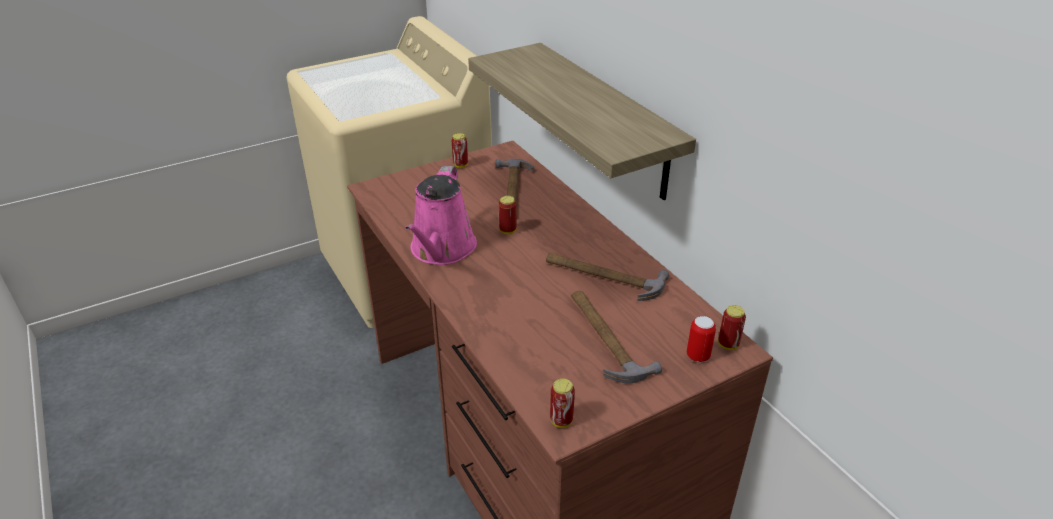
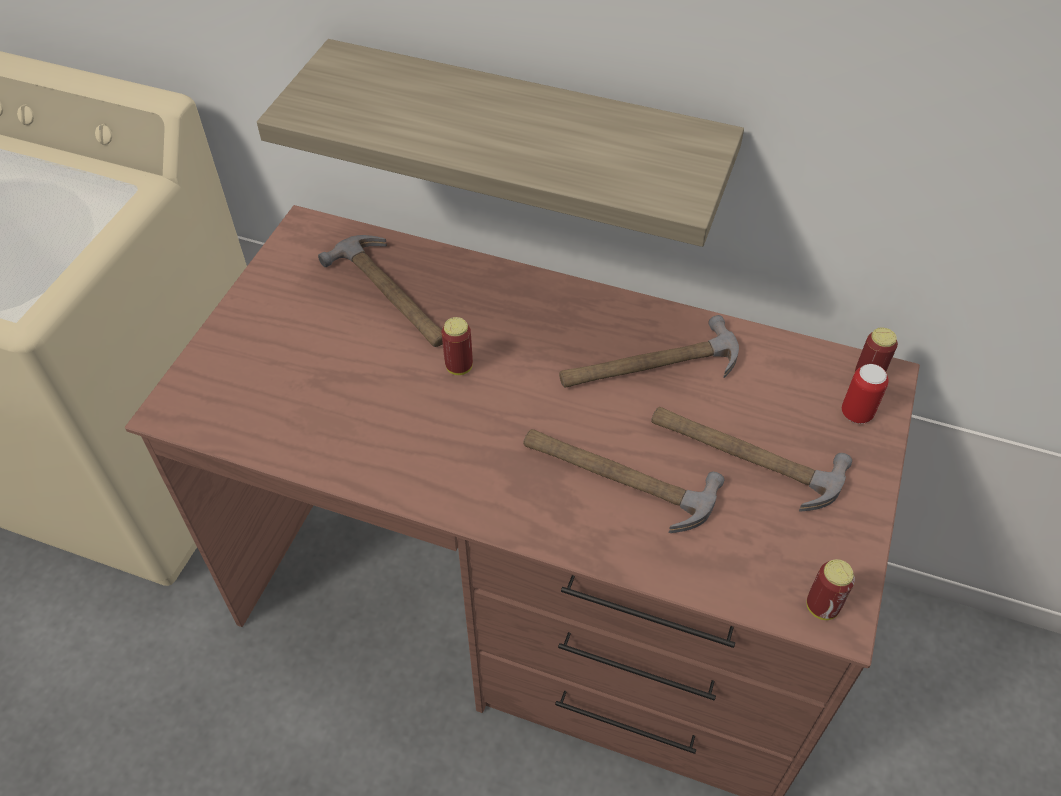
camera: 40 degrees left, 15 degrees up
(441, 250) = (406, 454): pink watering can -> none
(460, 165) = (267, 291): can -> none
(525, 309) = (615, 477): none -> hammer

